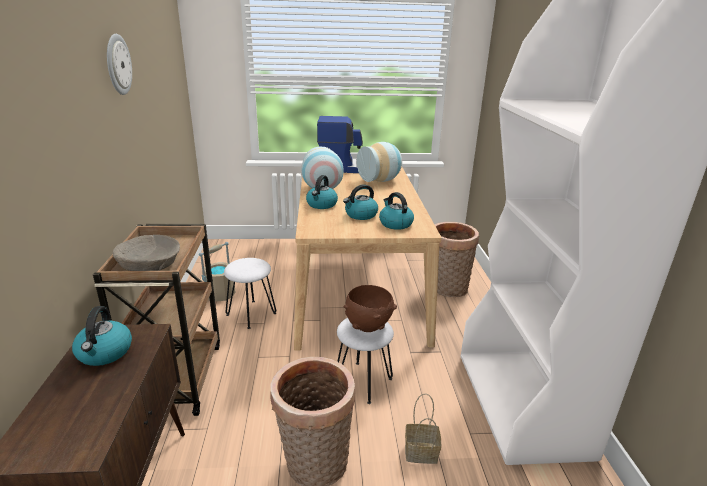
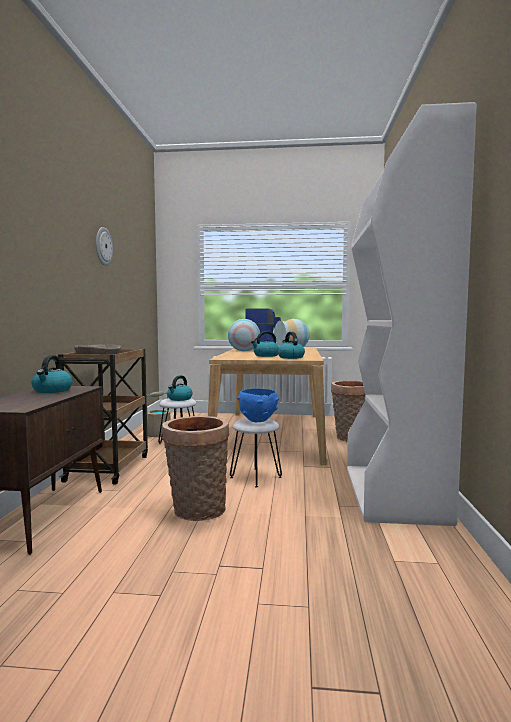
camera: 10 degrees right, 20 degrees down
(321, 205) = (238, 353): kettle -> kettle (179, 399)
(368, 327) = (258, 421): brown bowl -> blue bowl
(422, 452) = (291, 511): basket -> none

